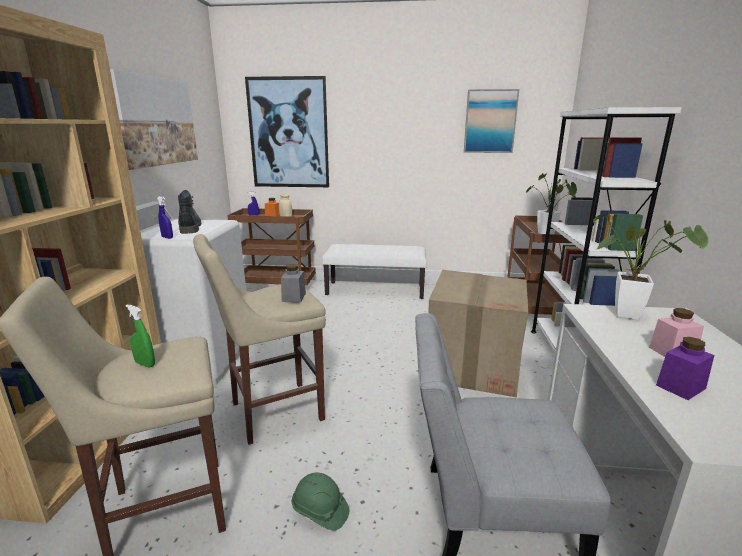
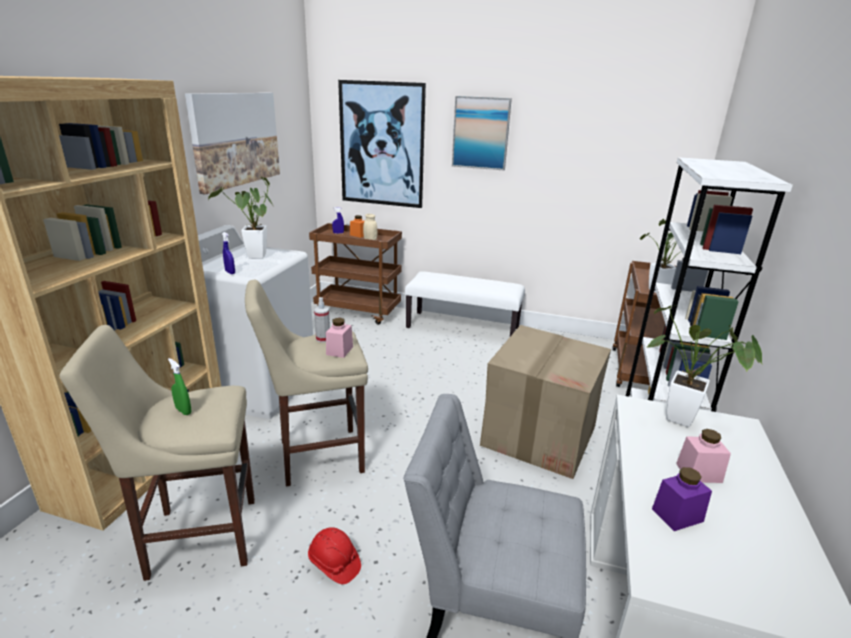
camera: 10 degrees right, 5 degrees up
(189, 226) = (255, 258): boot -> potted plant
(273, 290) = (323, 339): none -> spray bottle
(294, 297) = (339, 350): grey jar -> pink jar
(320, 511) = (334, 563): green hard hat -> red hard hat
(490, 121) = (614, 146): picture -> picture (481, 133)

